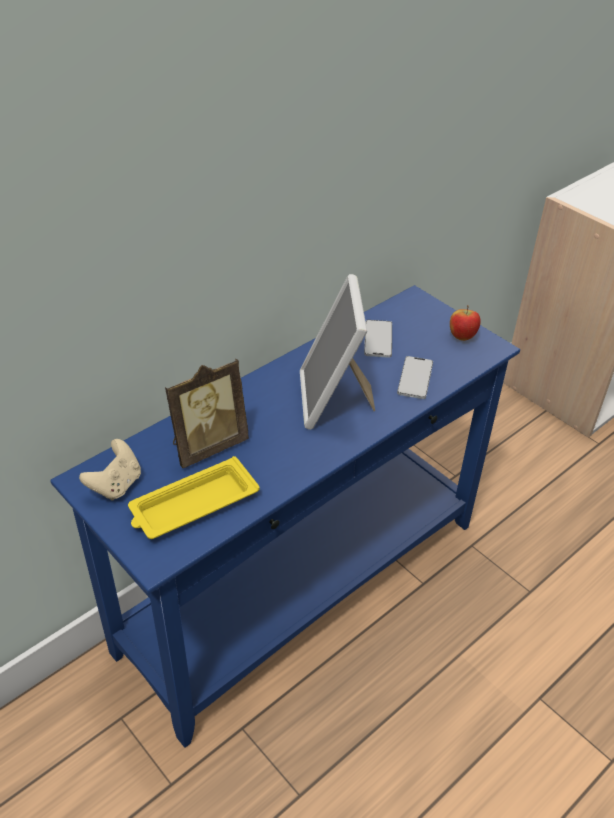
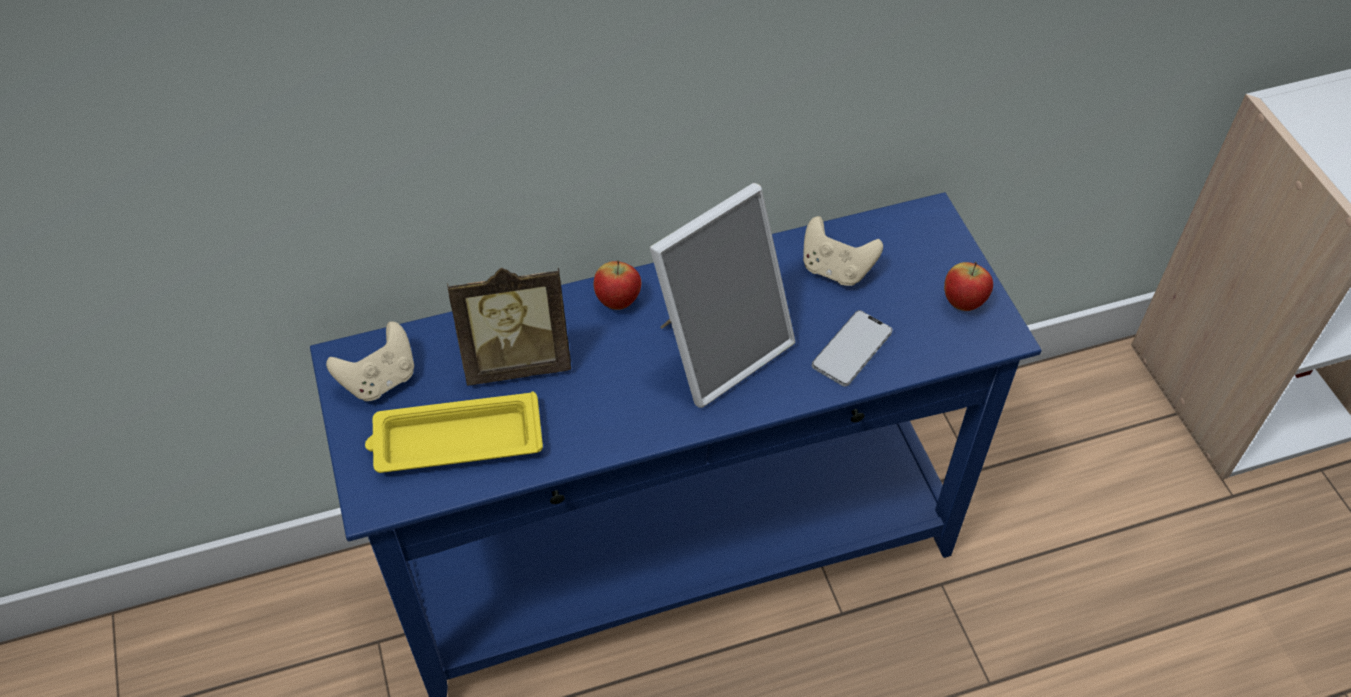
camera: 25 degrees right, 10 degrees up
(254, 393) = (618, 301): none -> apple
(334, 400) = (719, 347): picture frame -> picture frame turned 150 degrees counterclockwise
(378, 339) = (836, 269): phone -> beige game controller

